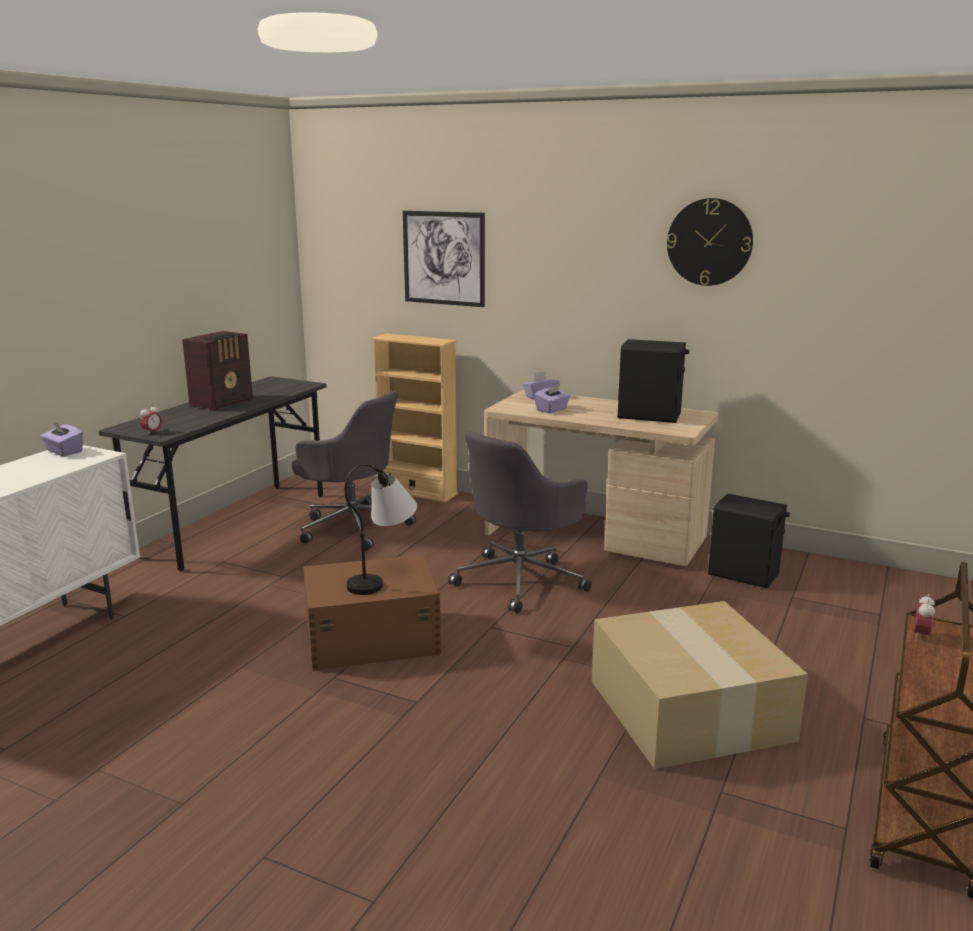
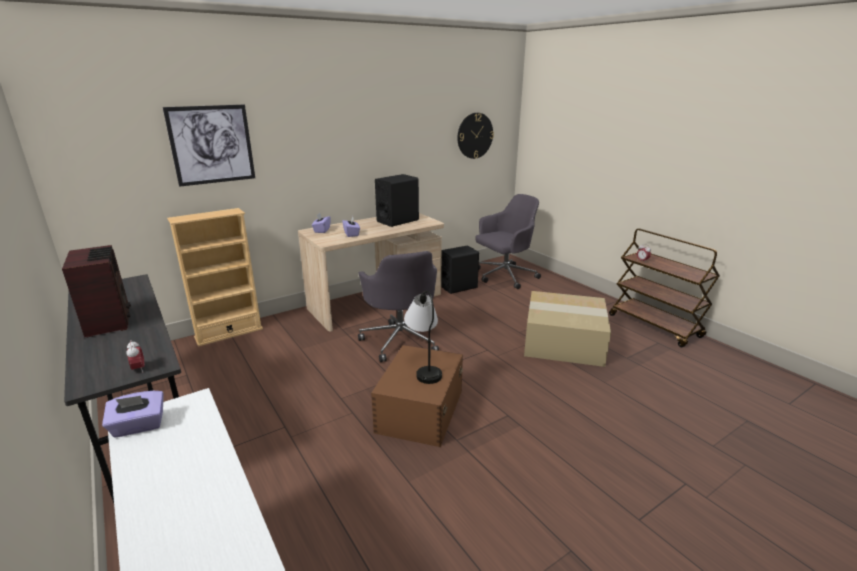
camera: 60 degrees left, 5 degrees up
(352, 526) = (244, 373): grey office chair -> grey office chair (504, 276)
(709, 242) = (397, 113): wall clock -> wall clock (475, 135)

